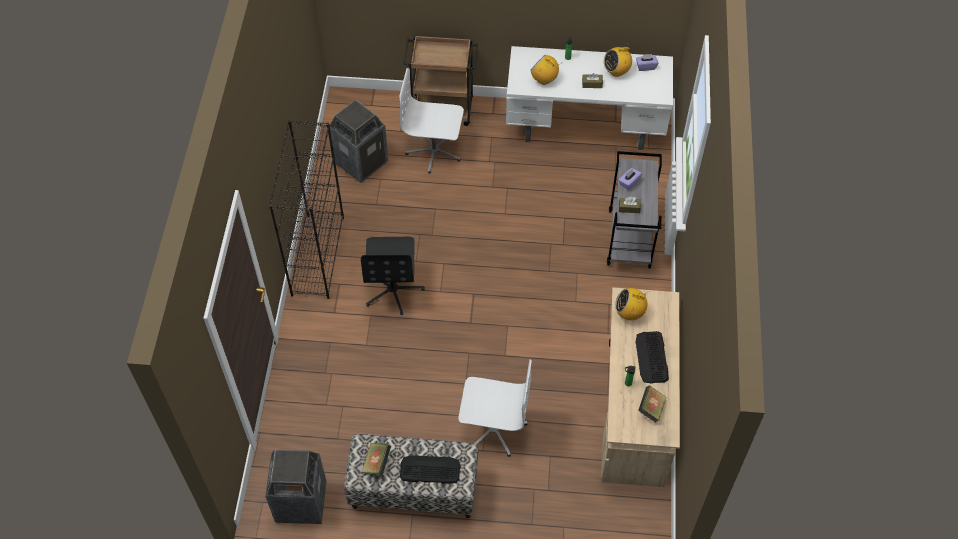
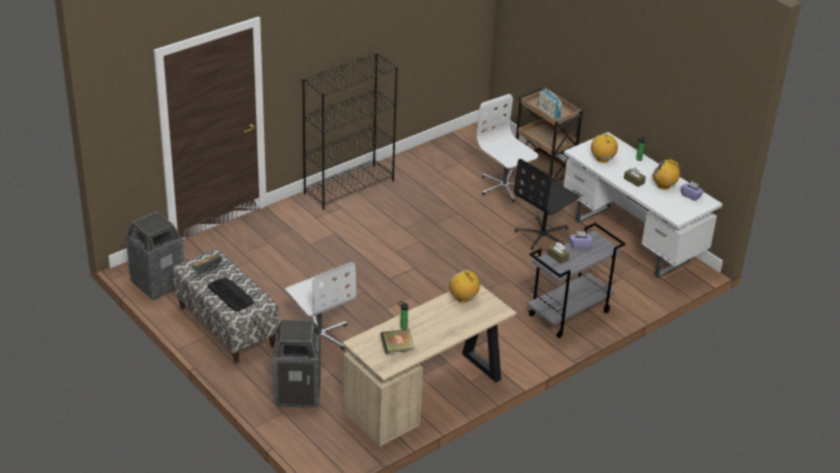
camera: 45 degrees right, 20 degrees down
(361, 162) = (447, 163): trash can -> trash can (298, 392)
(393, 289) = (368, 231): black office chair -> black office chair (543, 235)
(445, 61) = (548, 112): none -> radio
(652, 358) = (440, 327): keyboard -> none

